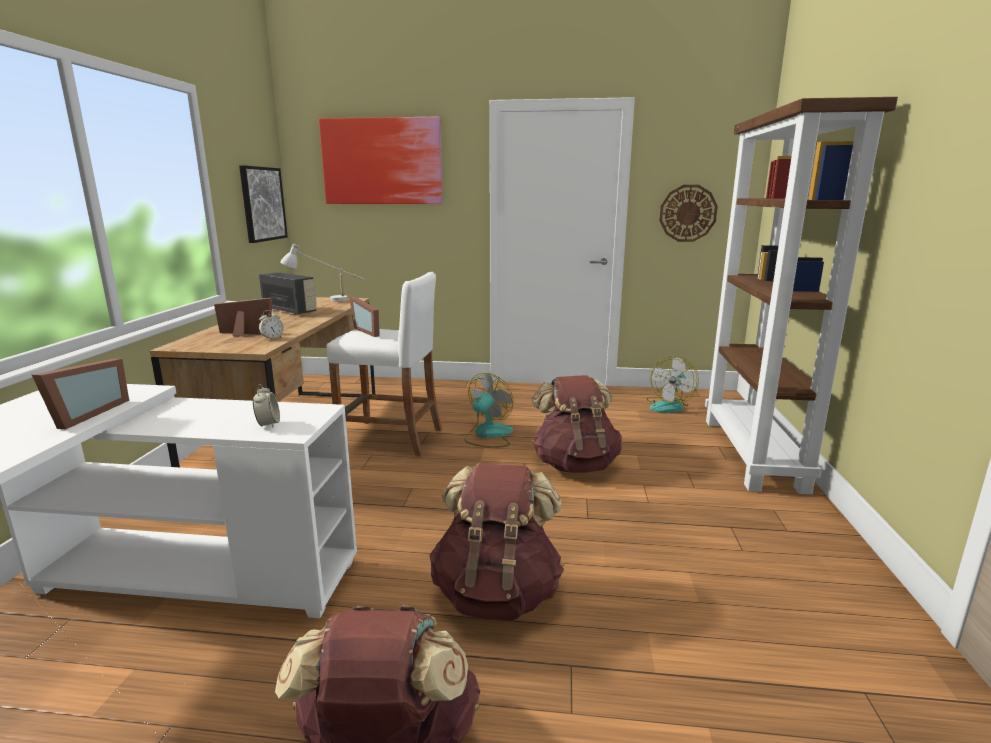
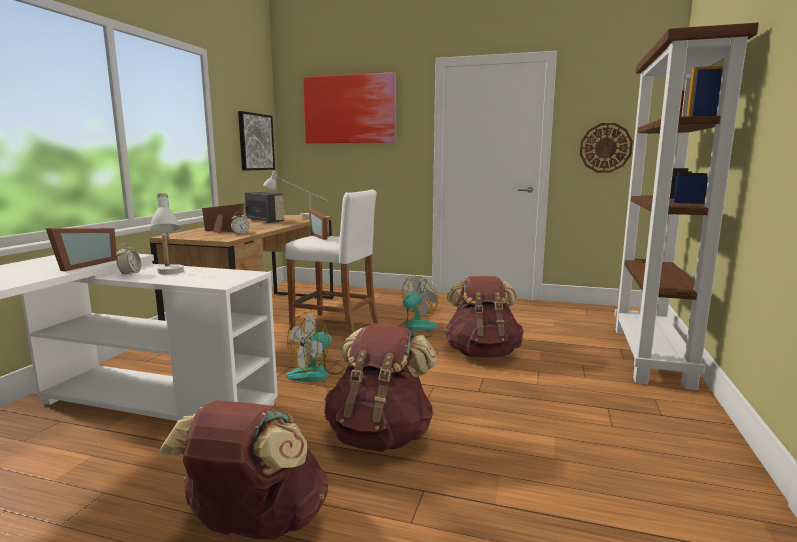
camera: 10 degrees right, 5 degrees down
(213, 420) = (171, 275): none -> white table lamp
(268, 424) = (207, 279): alarm clock -> alarm clock (130, 274)
(669, 406) = (585, 317): fan -> fan (316, 373)

